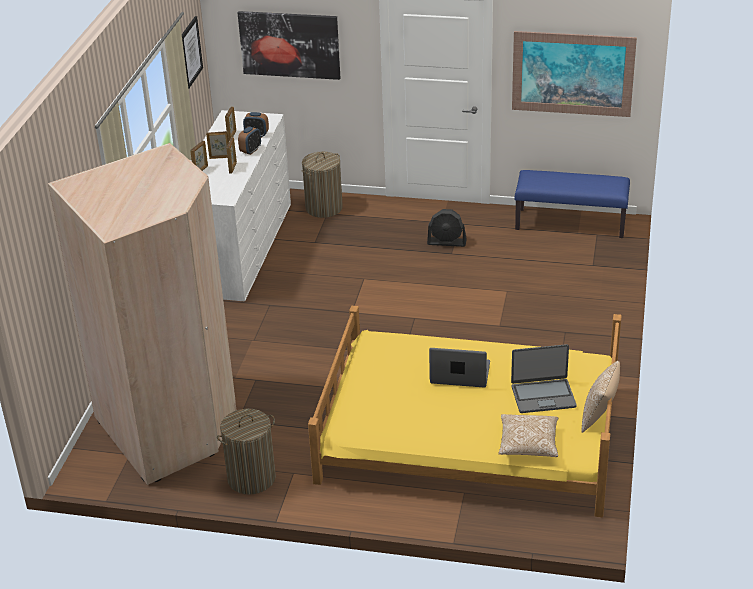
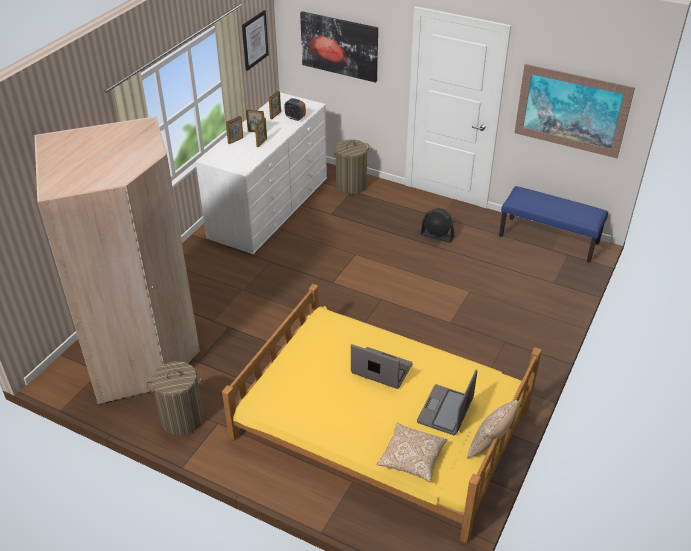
camera: 15 degrees right, 5 degrees up
(250, 150) = (283, 130): alarm clock -> none
(543, 396) = (446, 411): laptop -> laptop turned 105 degrees clockwise

